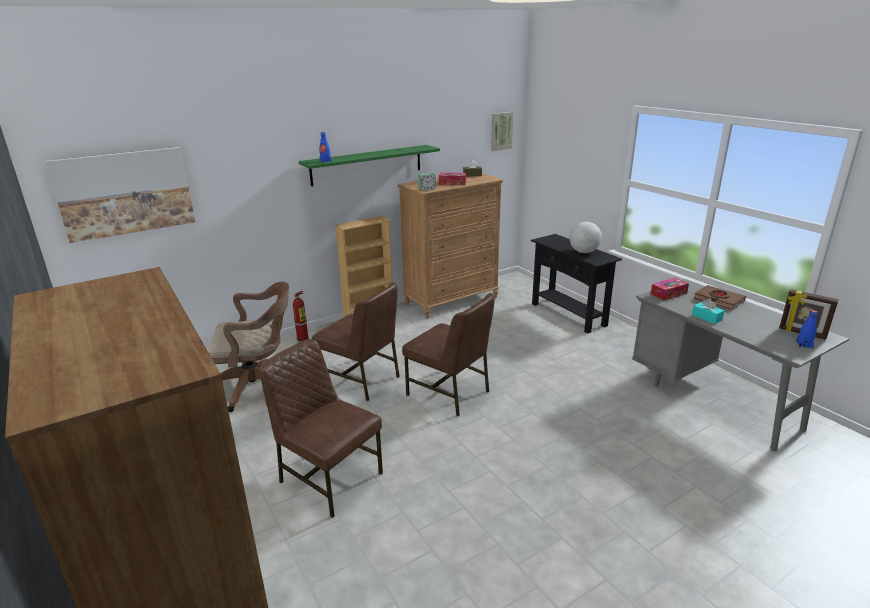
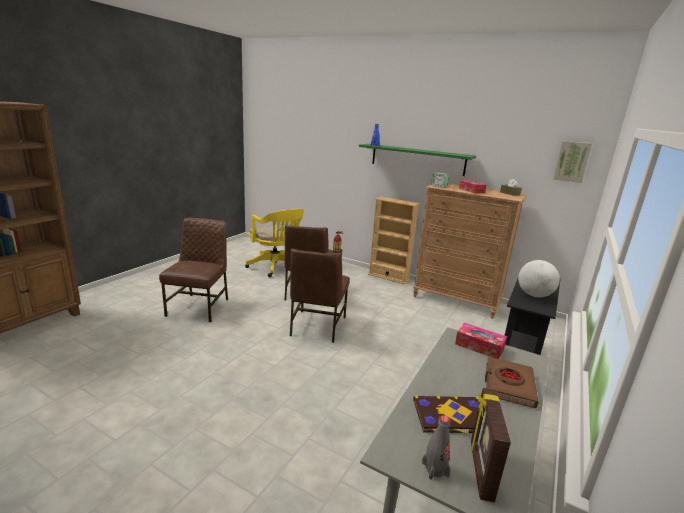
camera: 60 degrees right, 5 degrees down
(125, 193) = (277, 139): picture -> none
(258, 385) = (276, 267): brown office chair -> yellow office chair
(706, 317) = (438, 375): turquoise tissue box -> none
(754, 326) = (452, 417): none -> book
(804, 345) = (435, 469): blue bottle -> grey bottle

